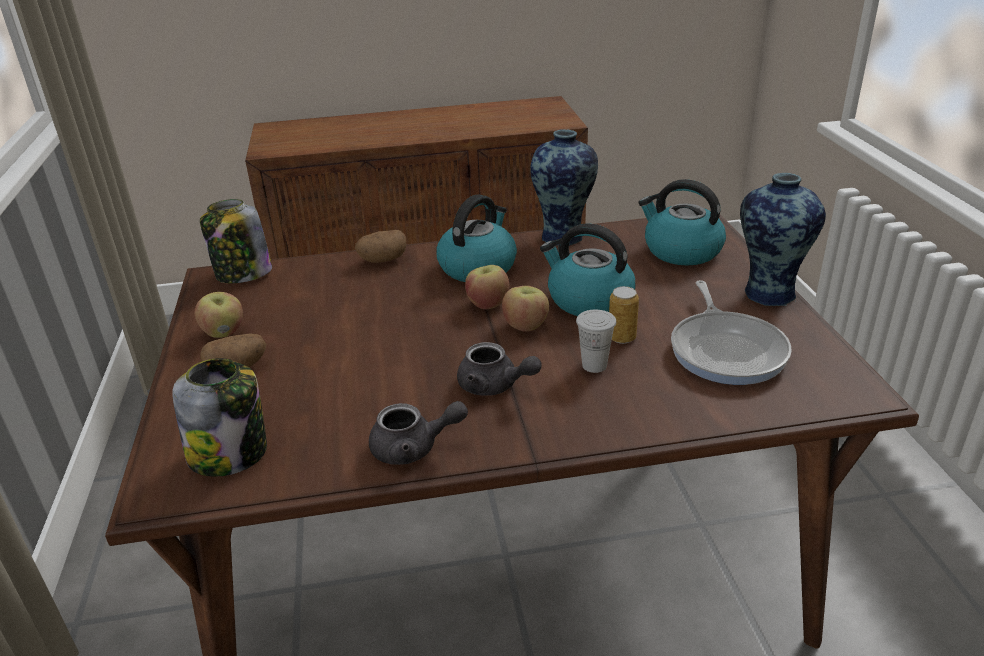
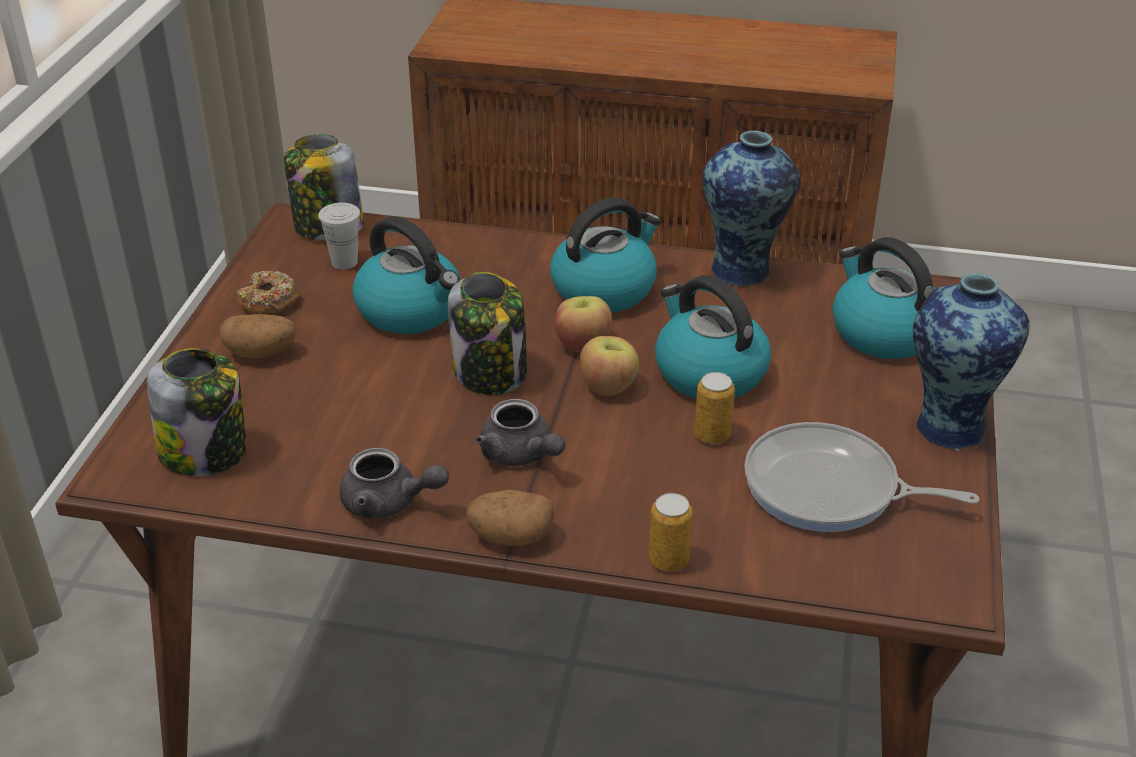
camera: 20 degrees right, 5 degrees up
(224, 332) = (269, 302): apple -> donut
(344, 312) = (411, 310): none -> kettle
(383, 260) = (497, 249): potato -> potato (510, 536)
(433, 337) = (491, 372): none -> jar
(594, 365) = (652, 462): white cup -> white cup (344, 262)
(657, 427) = (668, 560): none -> can
(727, 350) = (829, 489): frying pan -> frying pan turned 90 degrees clockwise

